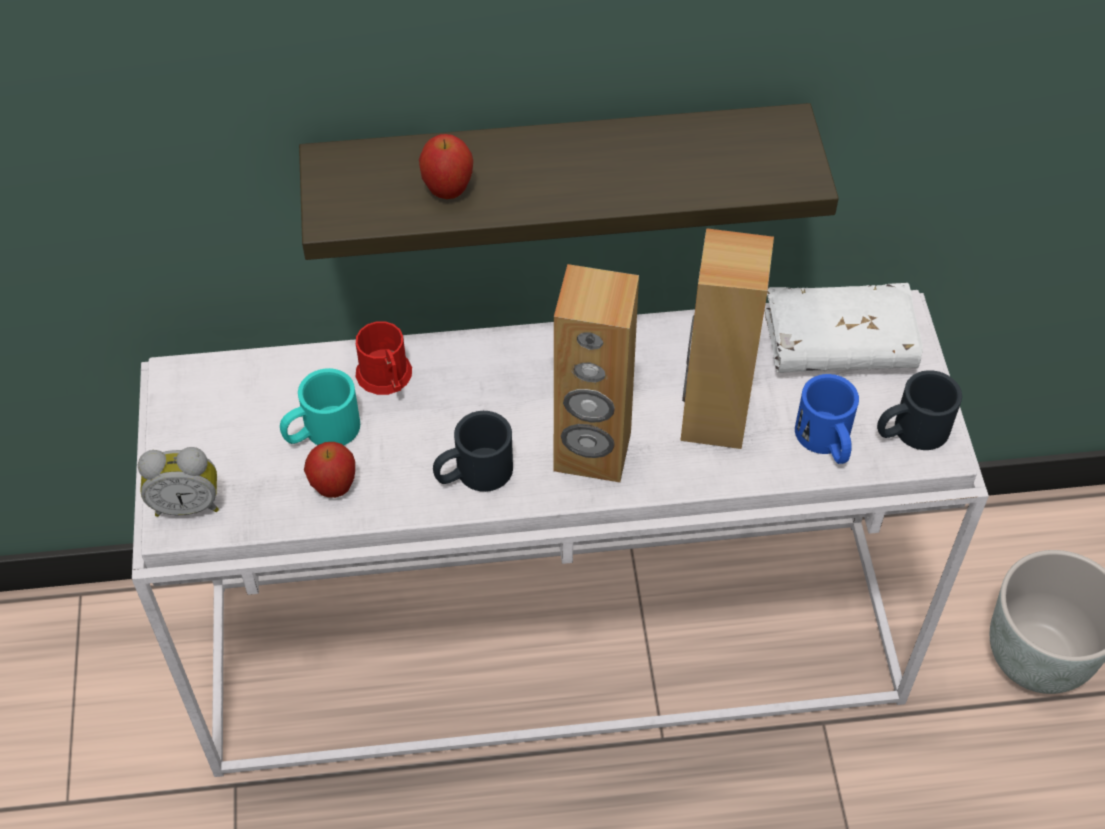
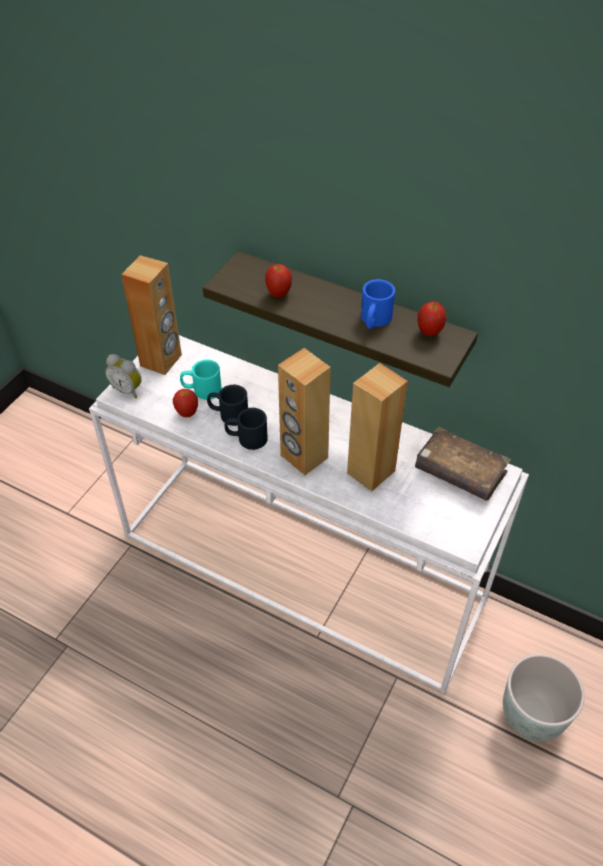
camera: 35 degrees right, 5 degrees down
(200, 417) = (161, 360): none -> brown speaker
(387, 378) = (245, 383): red mug -> none
(743, 139) = (429, 332): none -> apple
(826, 442) = (414, 510): blue mug -> blue mug (374, 321)
(839, 343) = (459, 472): white book -> brown book
(910, 431) = (460, 528): black mug -> black mug (228, 414)

